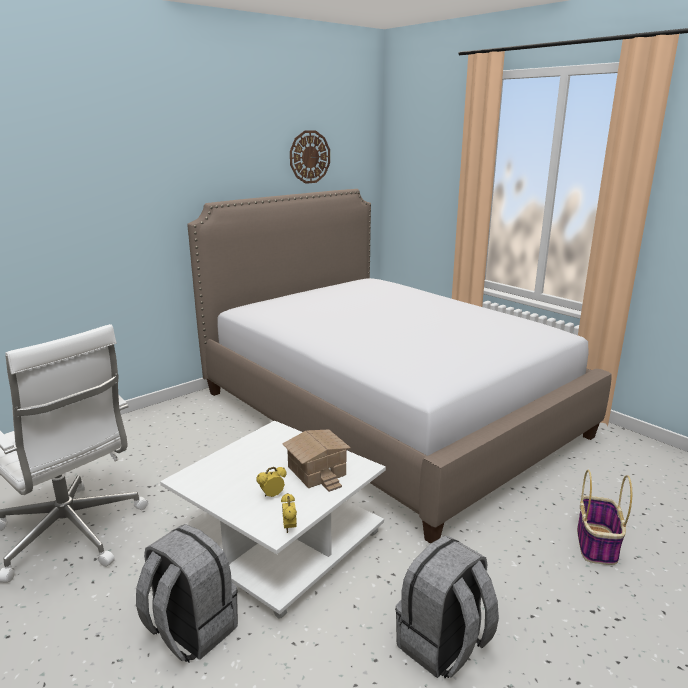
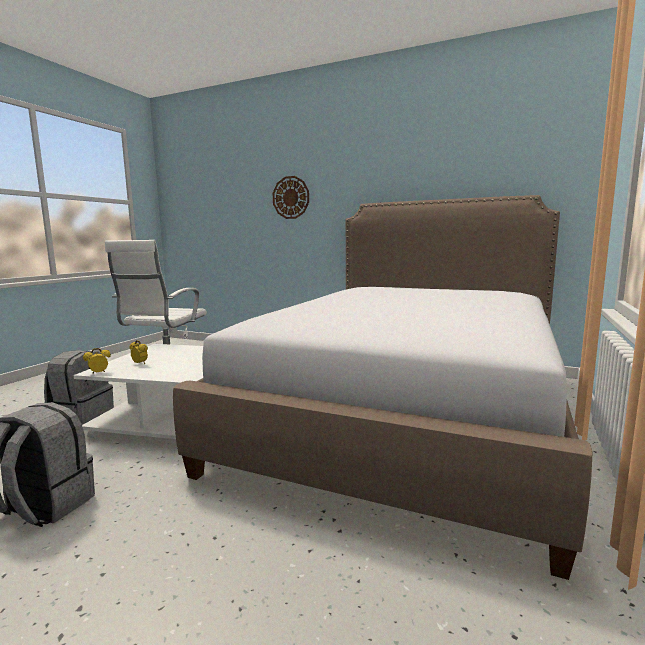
camera: 65 degrees right, 10 degrees down
(309, 157) = (484, 164): wall clock -> wall clock (291, 197)
(315, 471) = (176, 367): toy house -> none
(597, 545) = (226, 604): basket -> none

